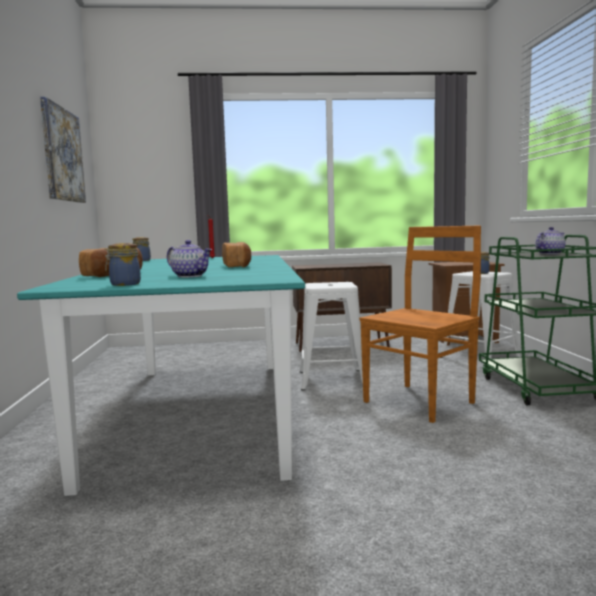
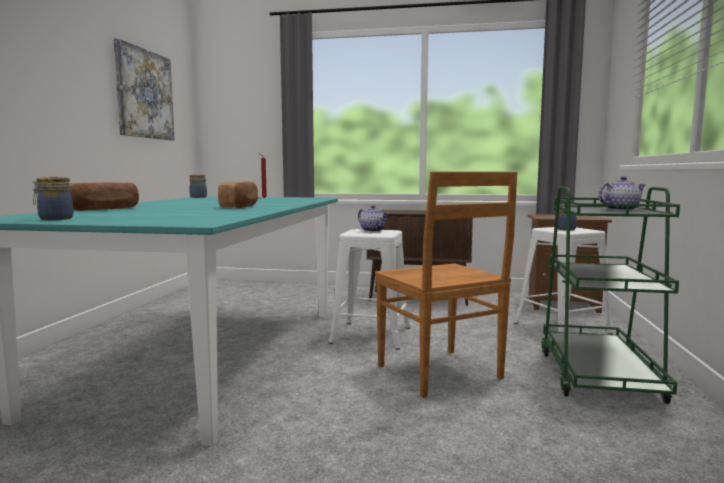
camera: 15 degrees right, 0 degrees up
(191, 276) = (149, 214): teapot -> teapot (373, 230)
(420, 401) = (441, 373): brown chair -> brown chair turned 90 degrees clockwise

